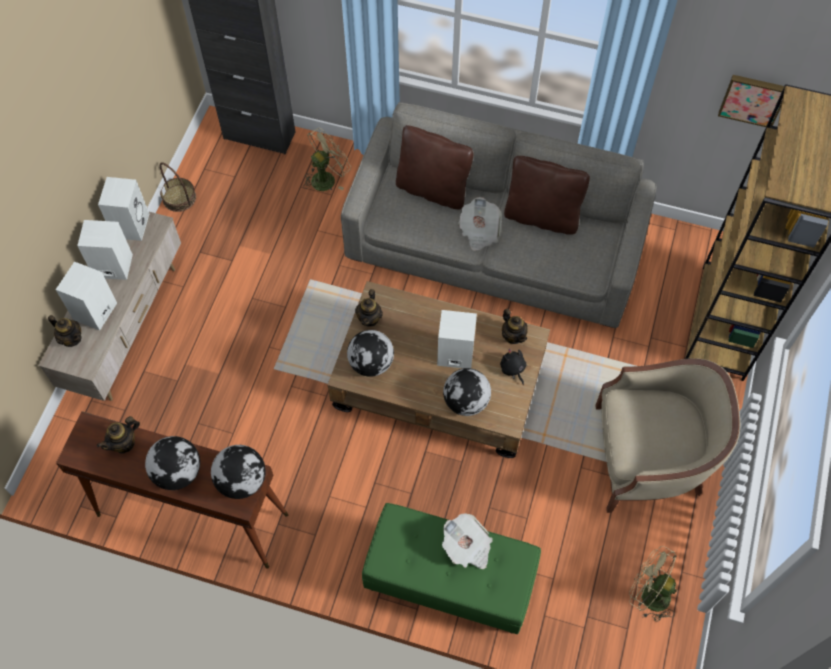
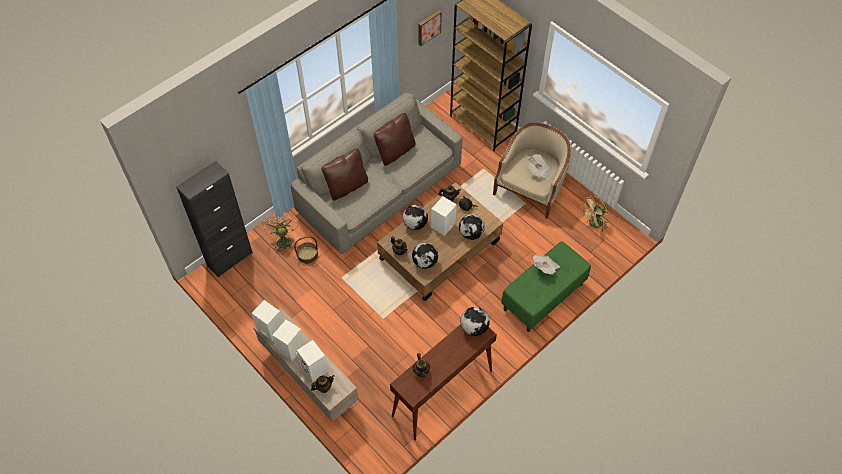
camera: 60 degrees left, 5 degrees down
(178, 471) = (452, 353): globe -> globe (415, 224)
(179, 198) = (241, 316): basket -> basket (307, 254)
(479, 231) = (385, 180): newspaper -> newspaper (539, 171)

